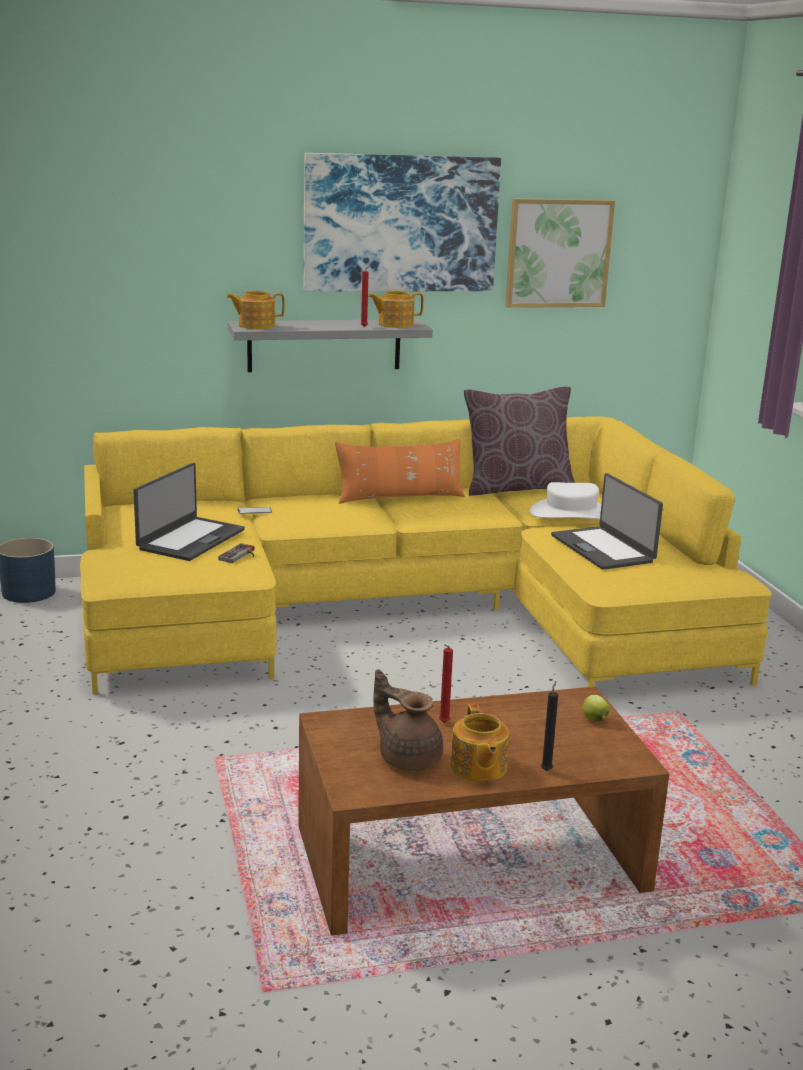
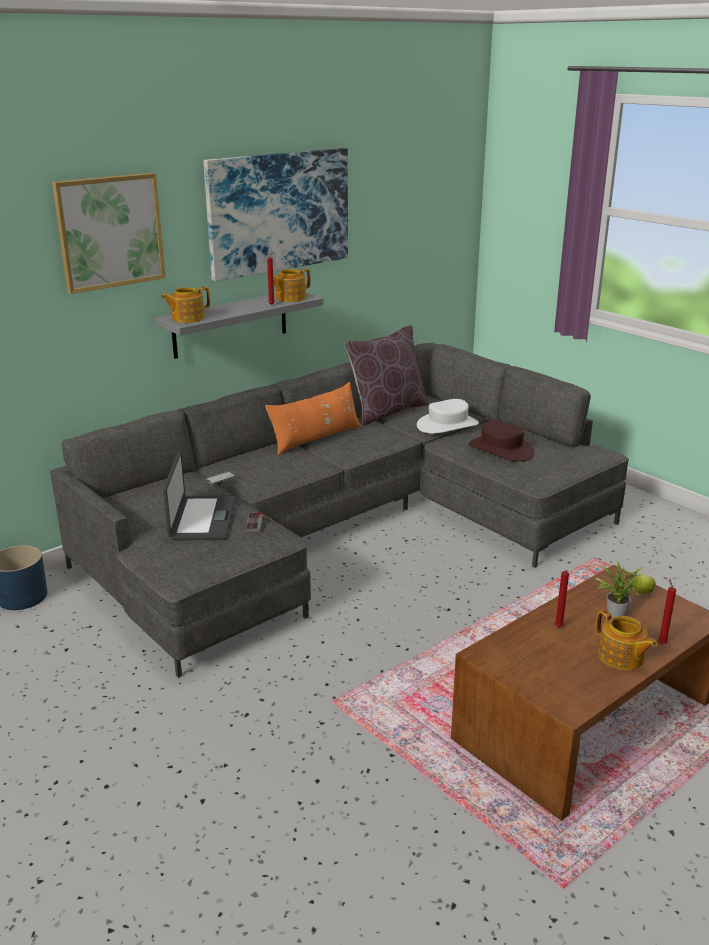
camera: 25 degrees left, 5 degrees up
(408, 611) = (346, 528): yellow sofa -> grey sofa
(408, 758) = (570, 666): brown teapot -> none
(528, 729) = (614, 613): none -> potted plant
(547, 770) = (661, 643): black candle -> red candle
(558, 253) = (386, 220): picture -> picture (110, 232)
(603, 548) = (501, 449): laptop -> brown hat

